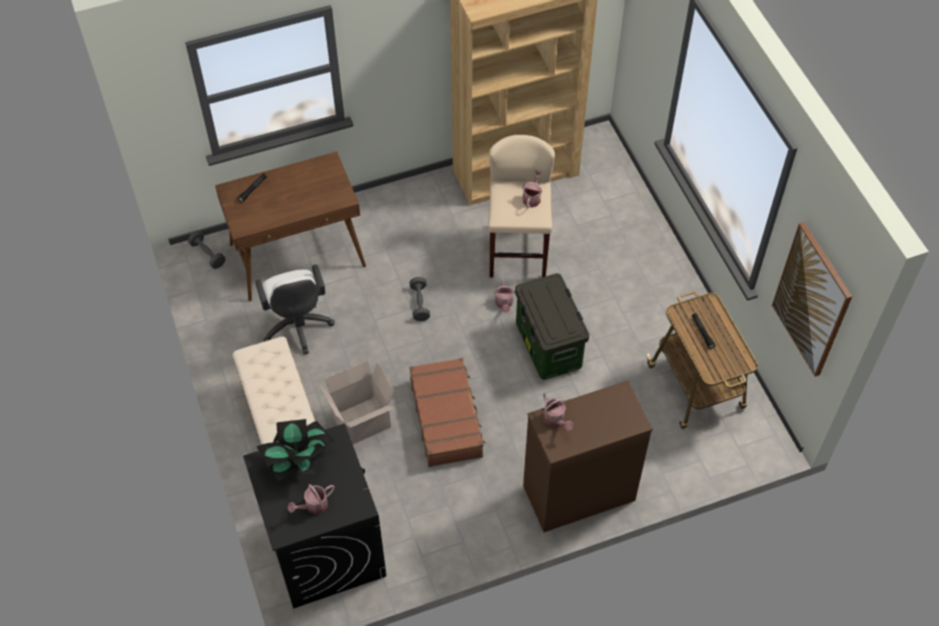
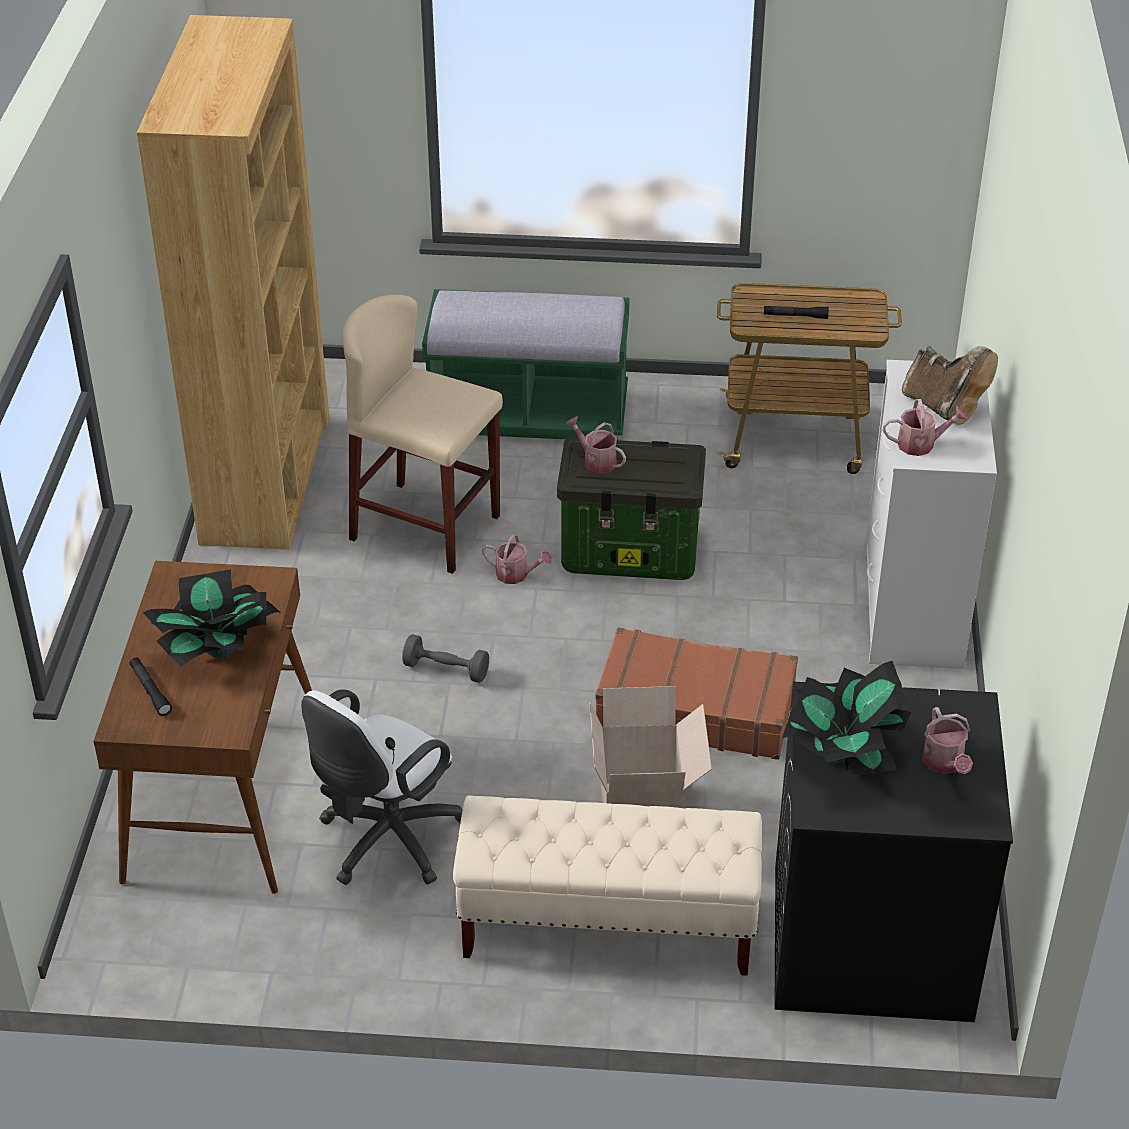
camera: 65 degrees left, 15 degrees down
(207, 254) = (116, 925): grey dumbbell -> none
(289, 201) = (219, 650): none -> potted plant
(297, 327) = (385, 842): white office chair -> white office chair turned 120 degrees clockwise
(532, 197) = (432, 388): watering can -> watering can (596, 461)
(578, 493) = (913, 610): brown dresser -> white dresser
(596, 421) = (944, 408): none -> brown boot
(637, 257) = (528, 413): none -> green bench
(812, 300) = (893, 128): picture -> none

